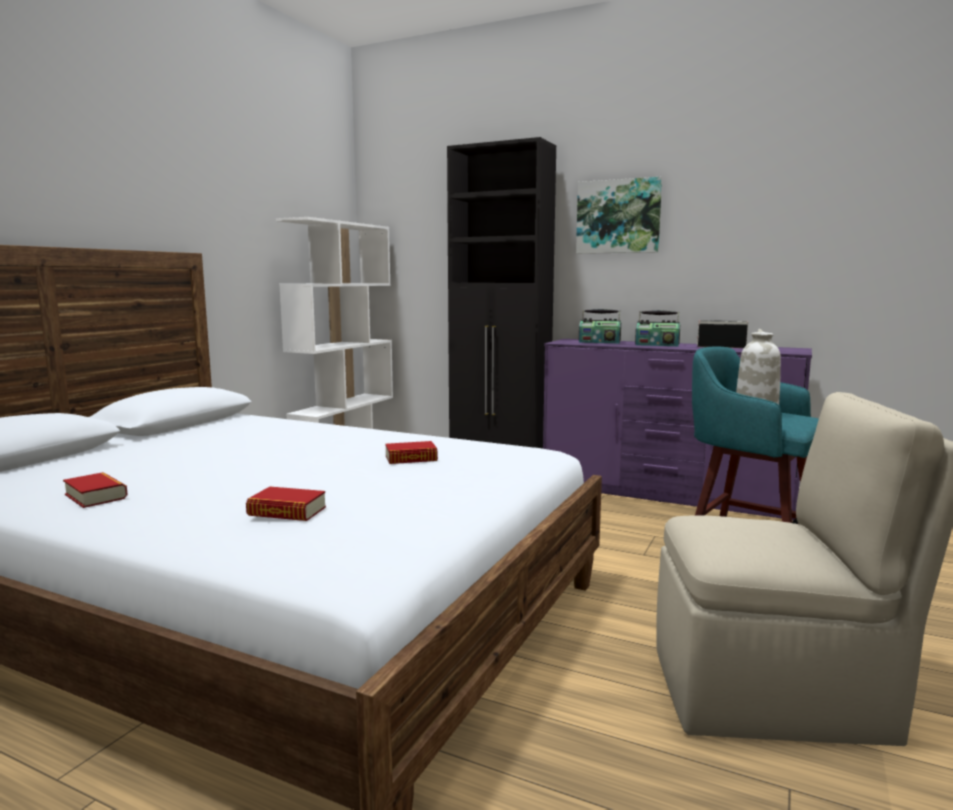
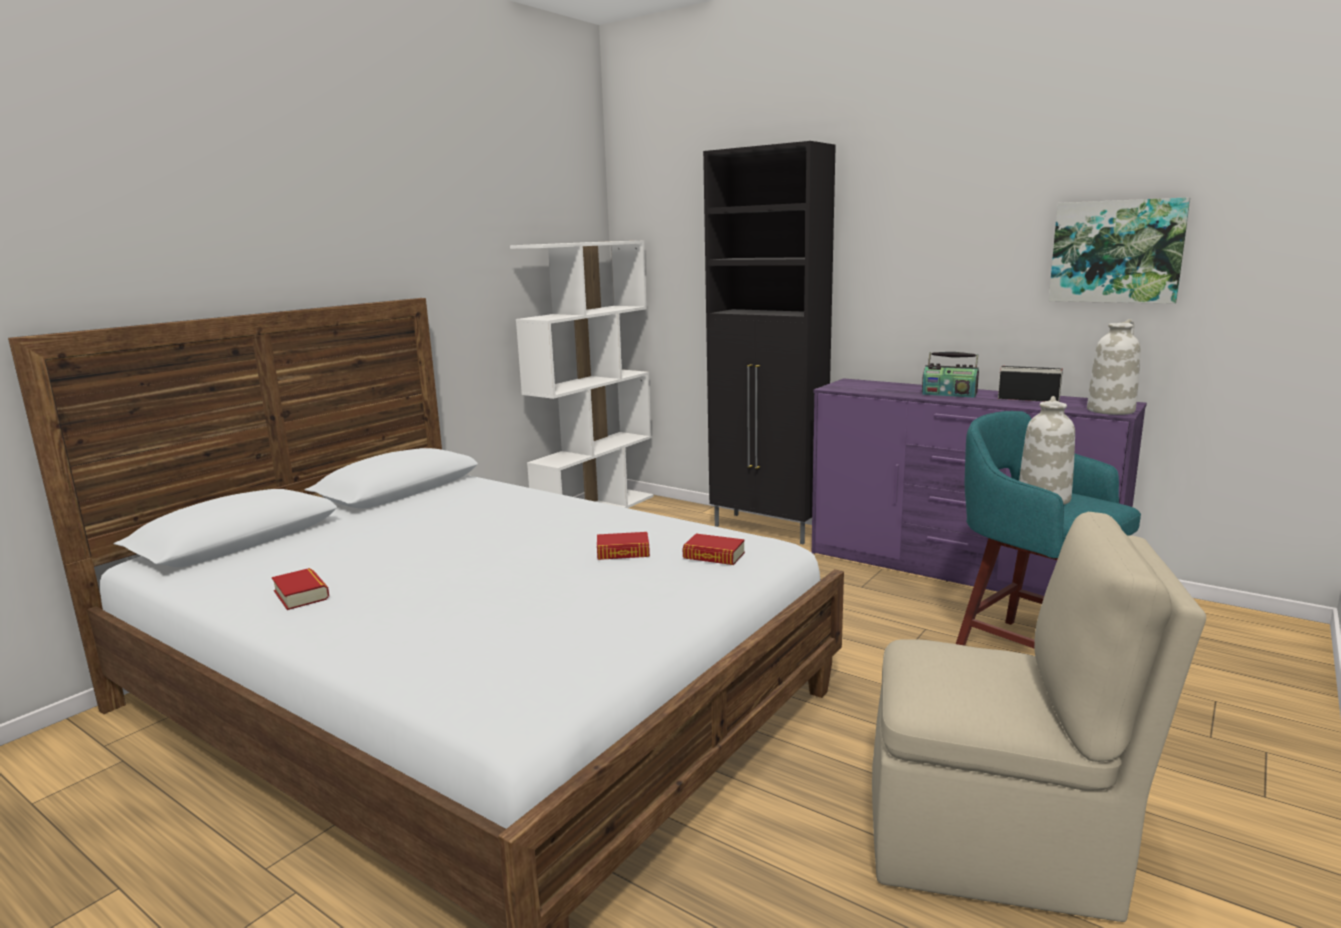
camera: 10 degrees right, 5 degrees up
(287, 511) = (471, 627): book -> book (713, 556)
(599, 342) = (881, 387): radio -> none
(618, 216) = (910, 232): picture -> picture (1116, 251)
(789, 351) = (1110, 410): none -> white vase

